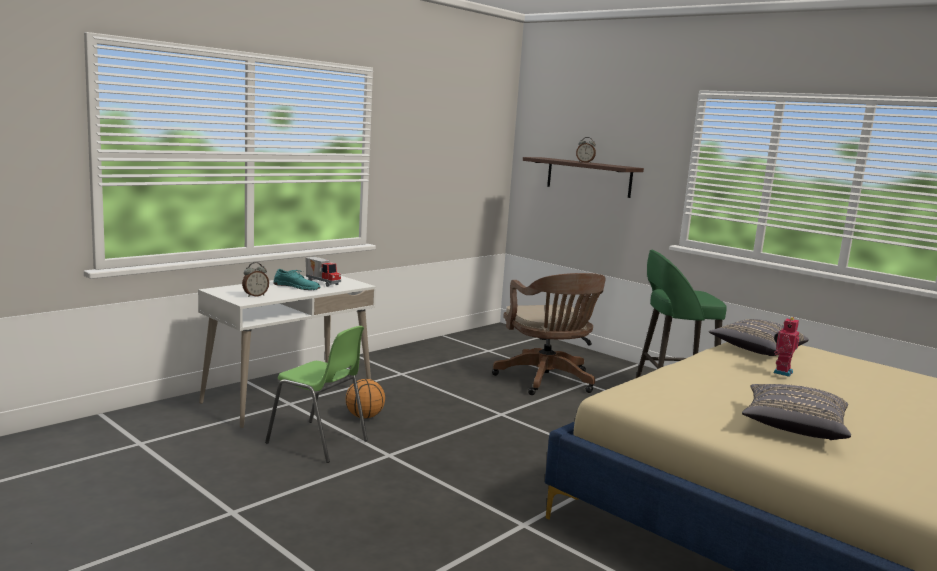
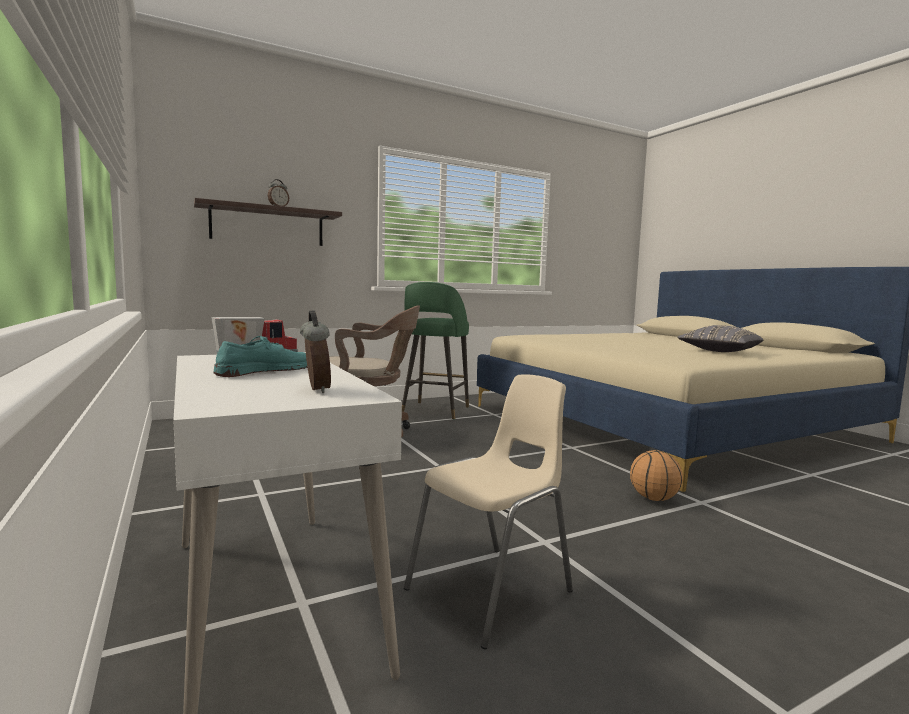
camera: 70 degrees left, 5 degrees down
(318, 442) = (492, 591): green chair -> beige chair
(365, 416) = (407, 540): basketball -> basketball (653, 498)
(756, 350) = (549, 338): grey pillow -> none
(781, 372) = (604, 340): toy robot -> none

